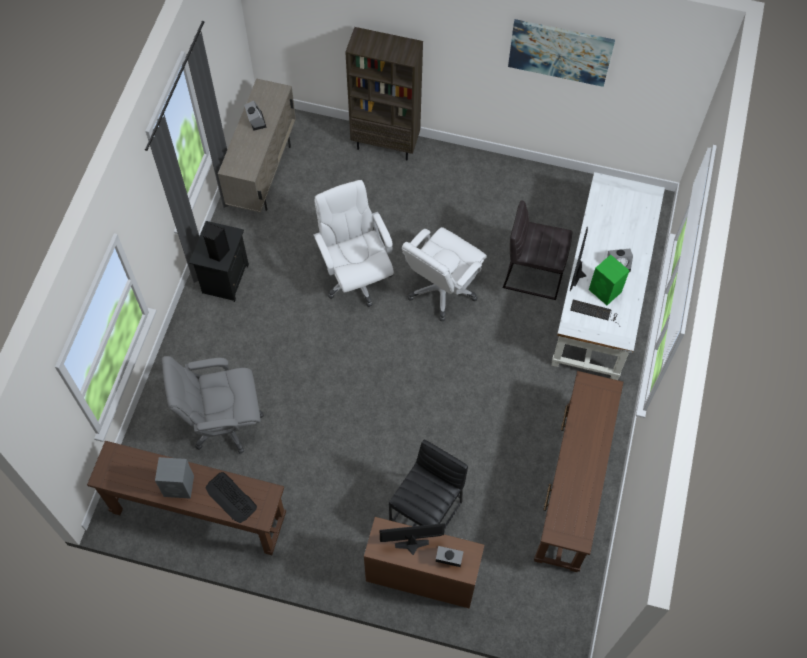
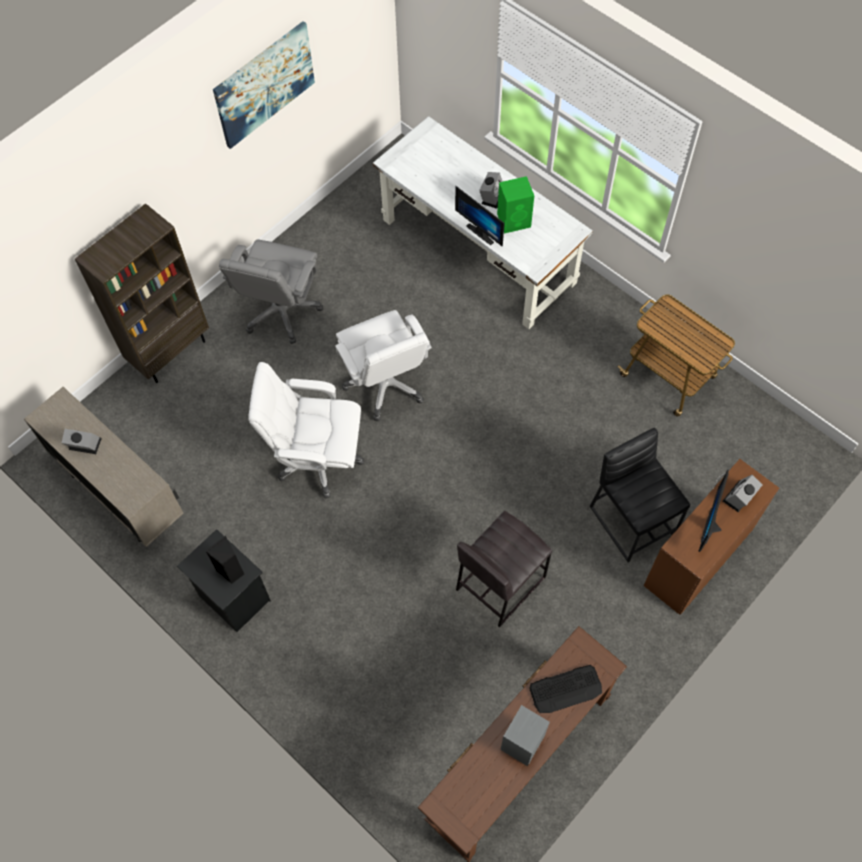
camera: 60 degrees left, 0 degrees up
(224, 422) = (419, 680): grey office chair -> grey office chair (281, 311)
(533, 274) = (418, 294): grey stool -> grey stool (499, 583)
(571, 488) = (669, 377): brown console table -> cart
(595, 312) = (532, 240): keyboard -> none

